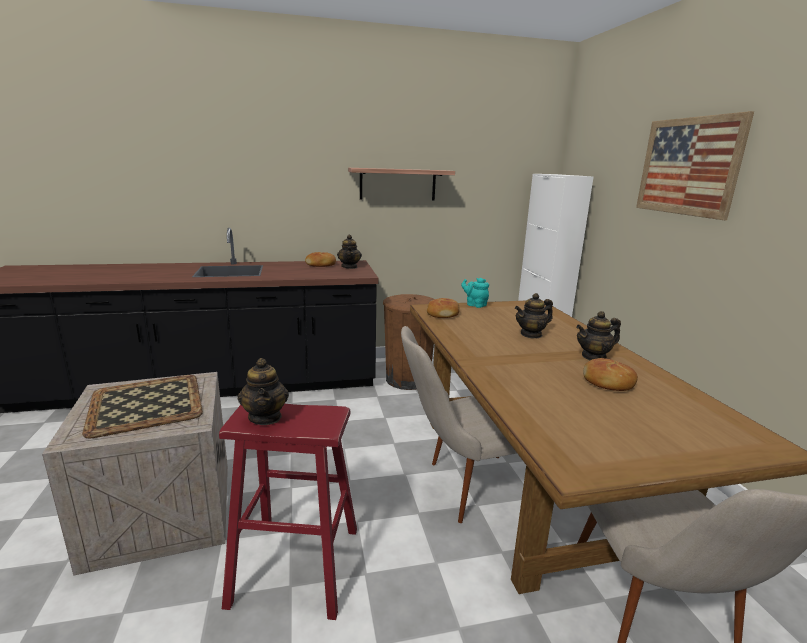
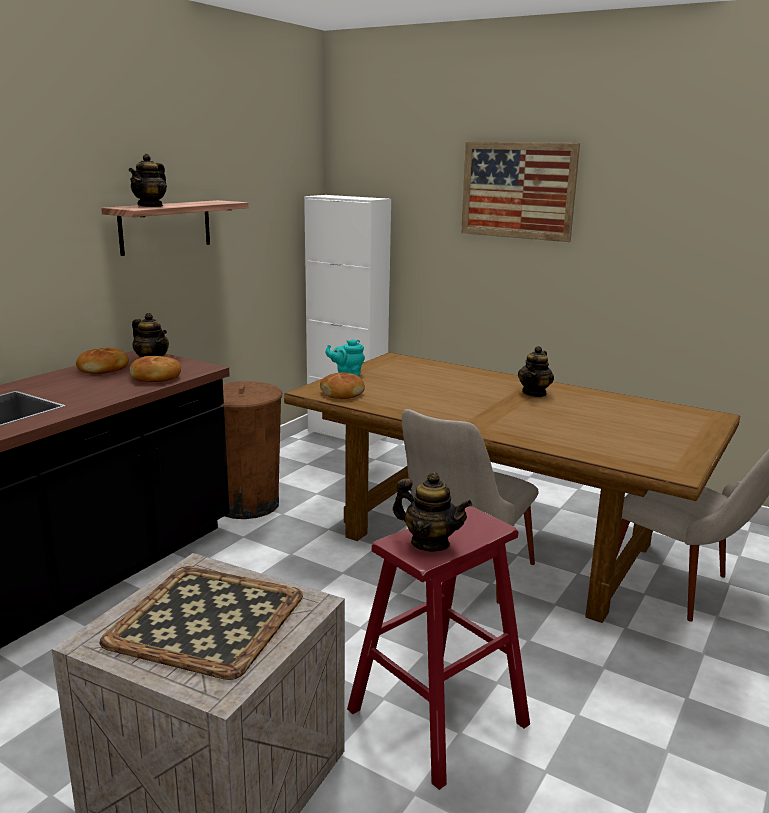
camera: 45 degrees left, 0 degrees up
(531, 334) = (456, 389): teapot -> teapot (150, 206)
(607, 382) = (580, 410): bread -> bread (156, 378)

